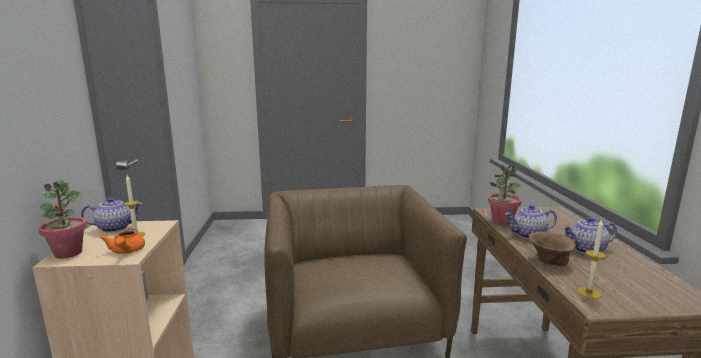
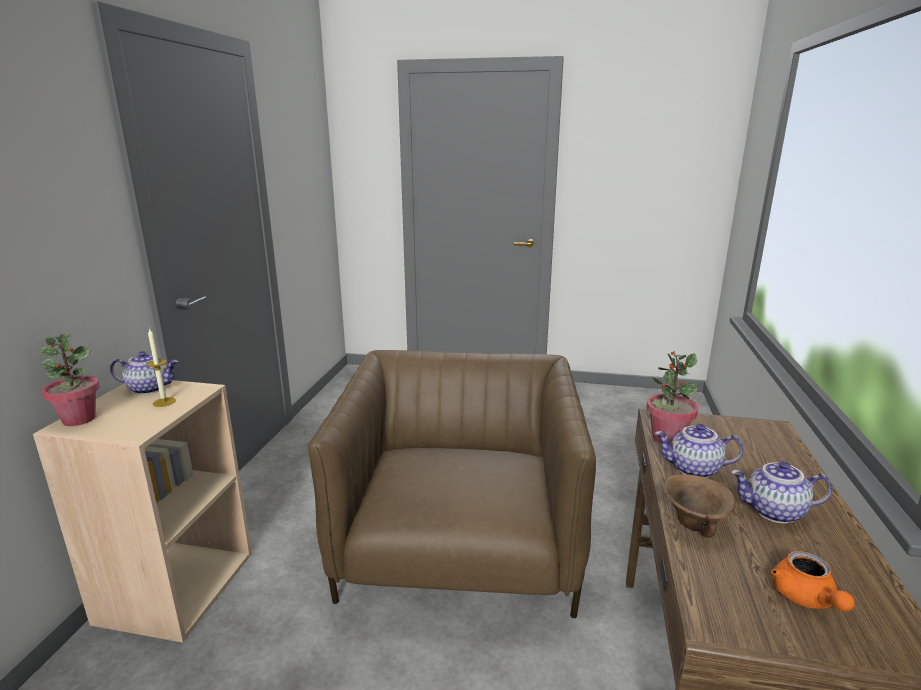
camera: 15 degrees right, 5 degrees up
(126, 251) = (138, 426): orange teapot -> orange teapot (805, 599)
(589, 293) = (721, 595): candle -> none

